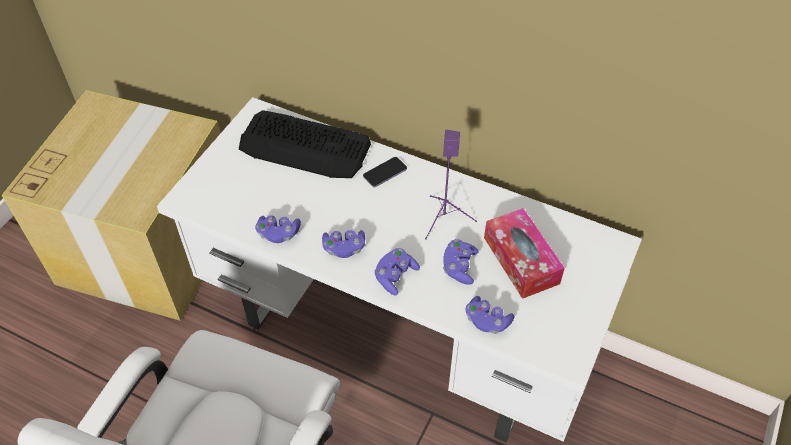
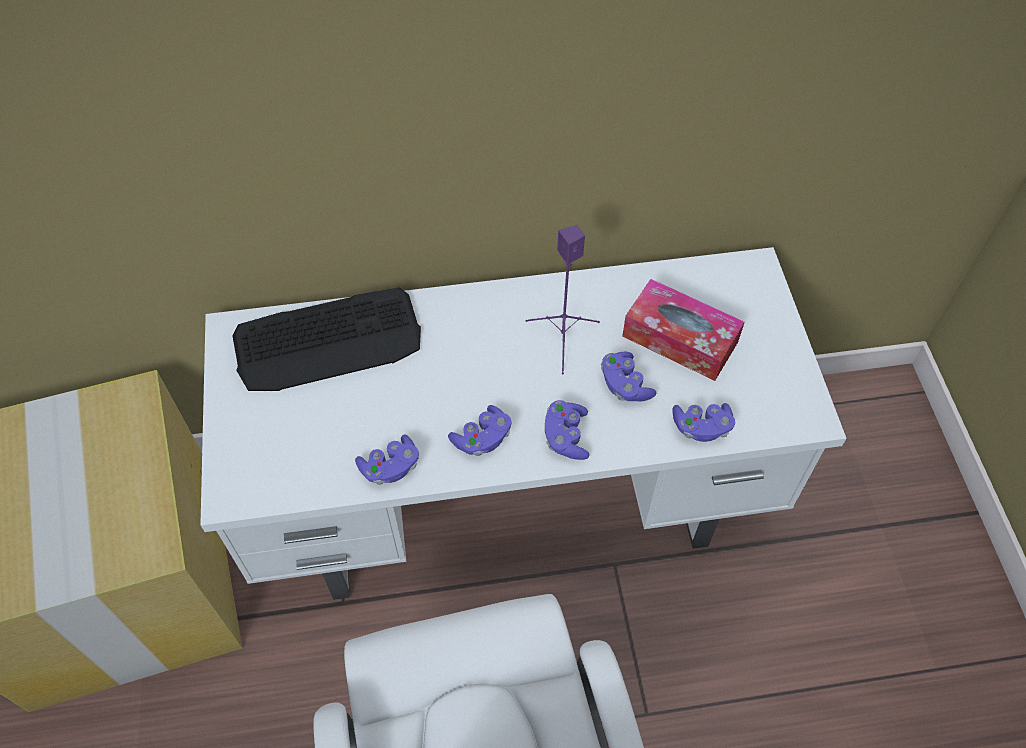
camera: 35 degrees left, 5 degrees up
(385, 173) = (452, 322): phone -> none

